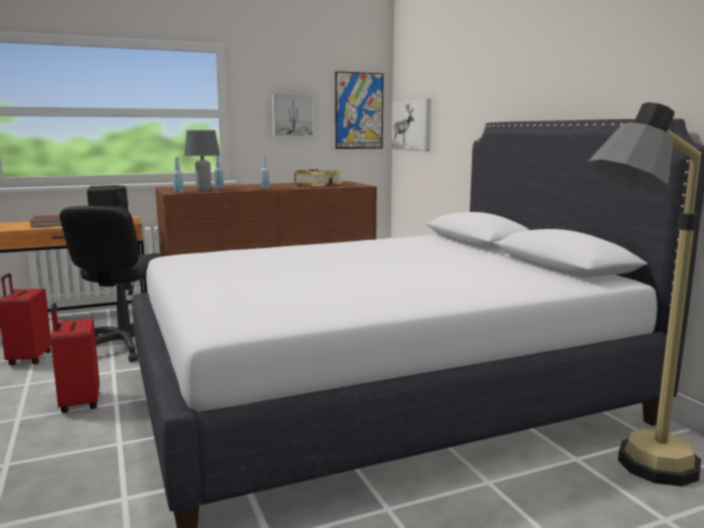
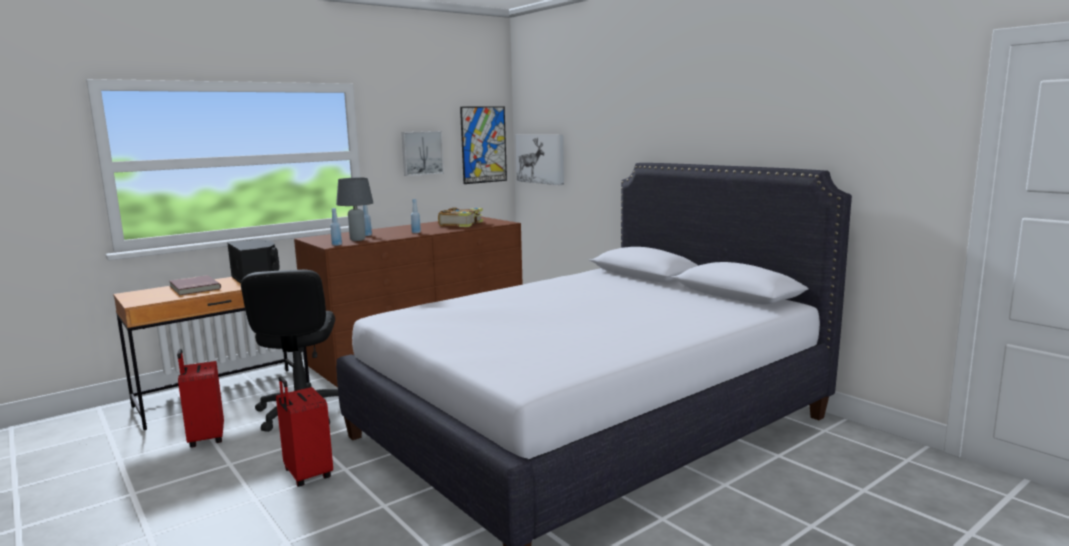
camera: 15 degrees left, 0 degrees up
(632, 472) = (823, 459): floor lamp -> none

